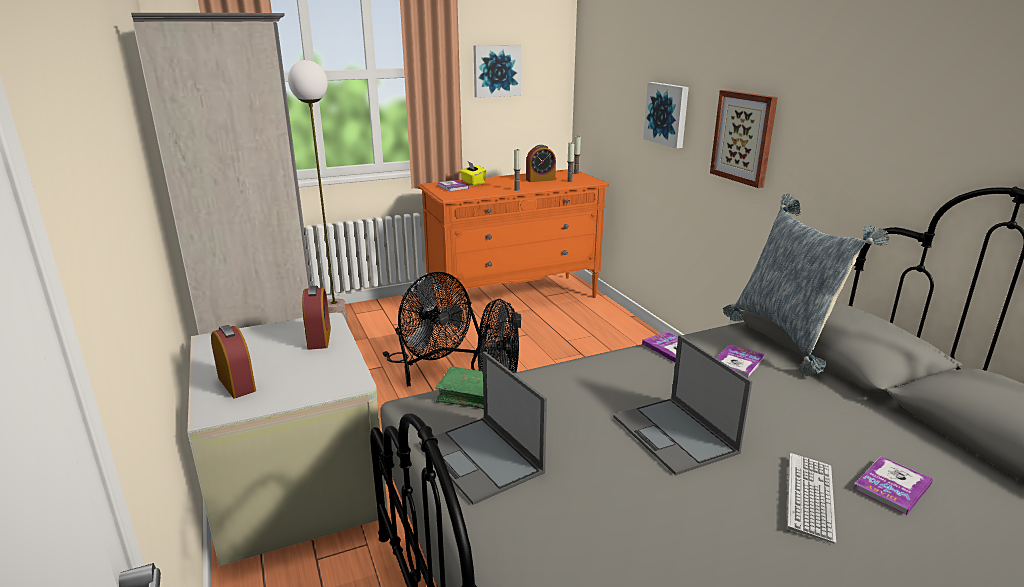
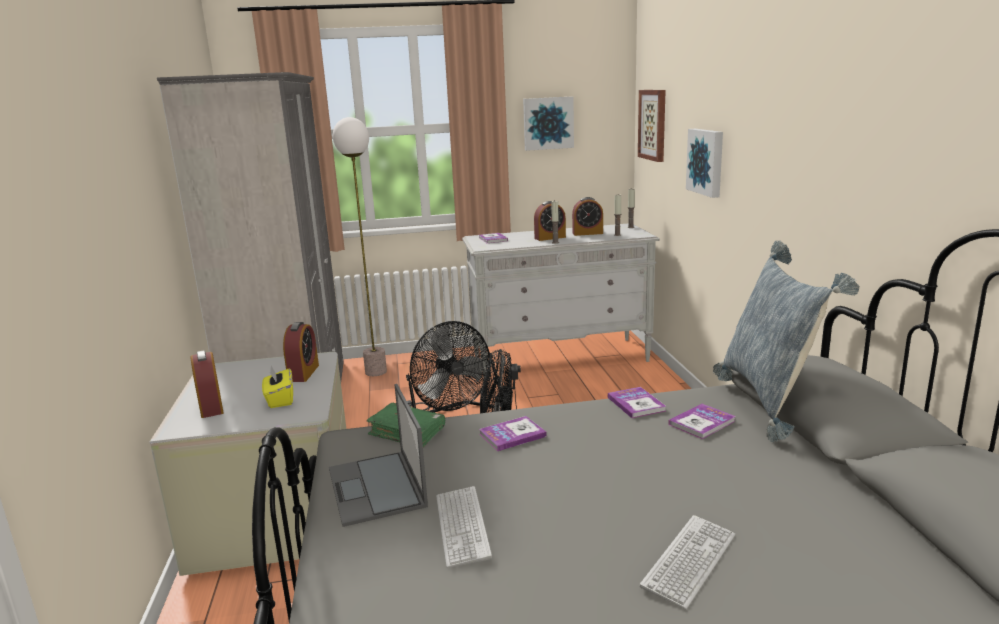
camera: 15 degrees right, 5 degrees down
(473, 182) = (516, 235): yellow tissue box -> yellow tissue box (280, 400)
(508, 185) = (550, 238): none -> alarm clock
(515, 299) = (561, 358): orange dresser -> white dresser
(590, 489) = (462, 526): none -> keyboard
(675, 435) = (583, 486): laptop -> none
(744, 137) = (769, 183): picture -> picture (653, 124)
(892, 486) = (795, 562): book -> book (512, 435)

